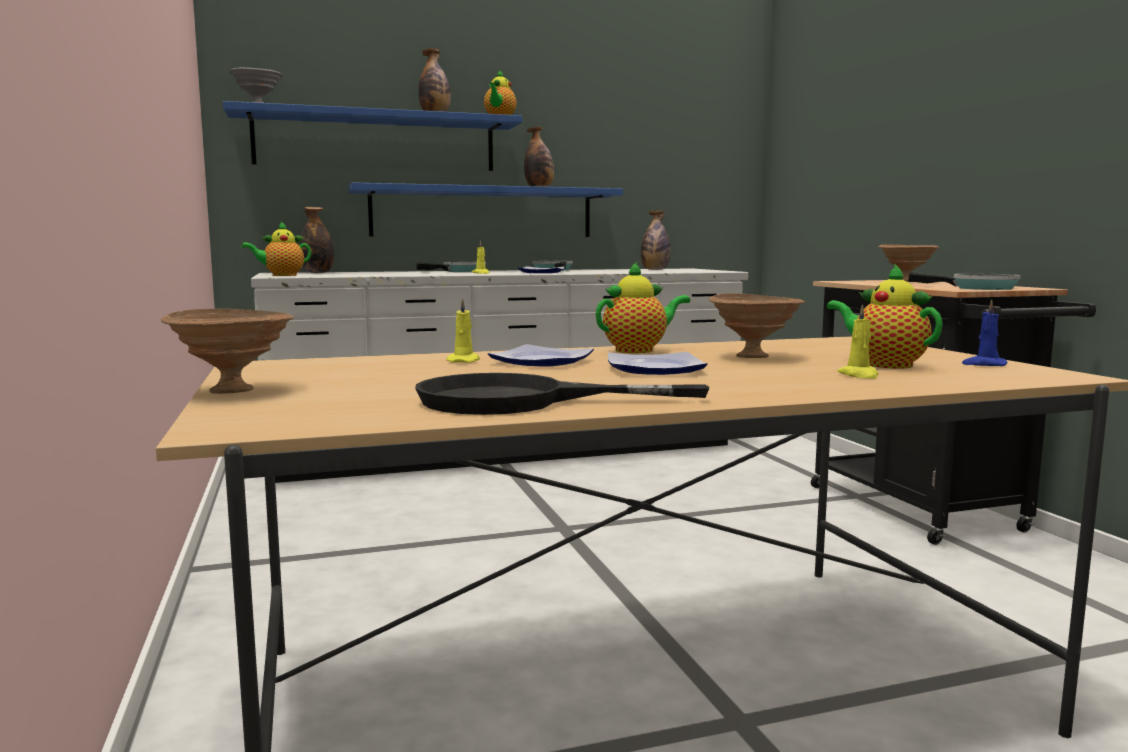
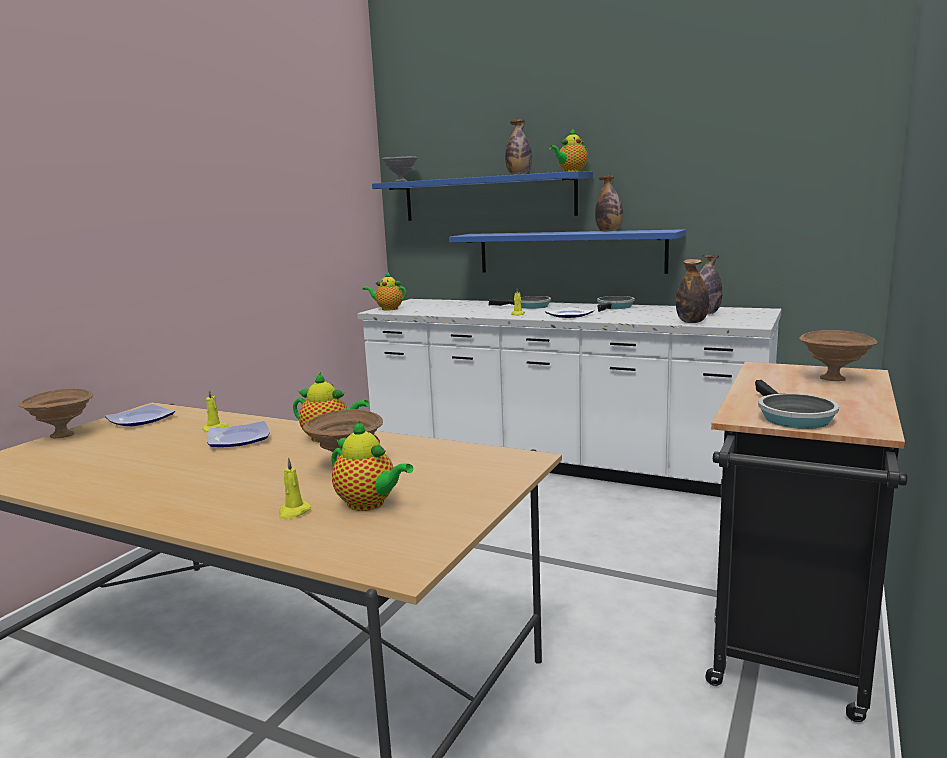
camera: 45 degrees right, 5 degrees up
(317, 273) = (430, 303): bottle -> bottle (691, 322)
(520, 400) = (86, 480): black frying pan -> none
(653, 369) = (243, 465): plate -> plate (141, 419)
(884, 364) = (369, 504): teapot -> teapot turned 120 degrees clockwise
(984, 365) = (425, 530): blue candle -> none

